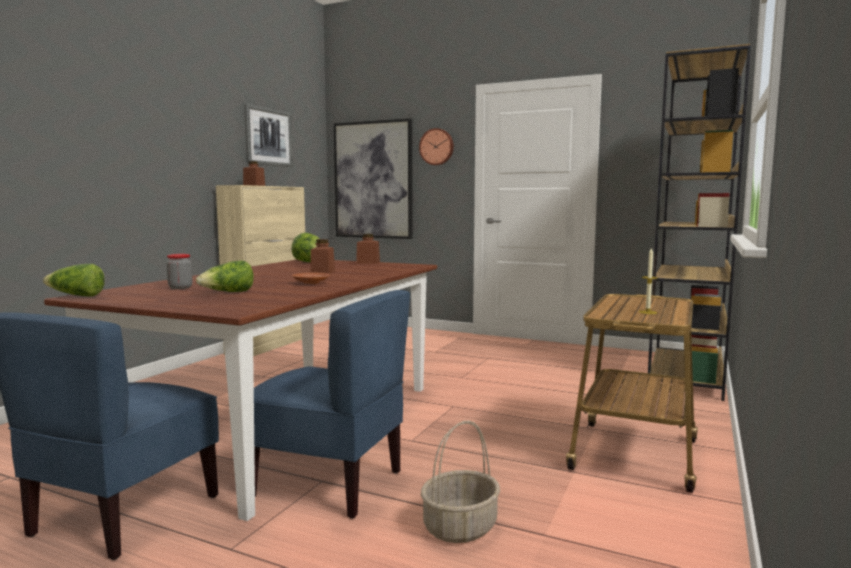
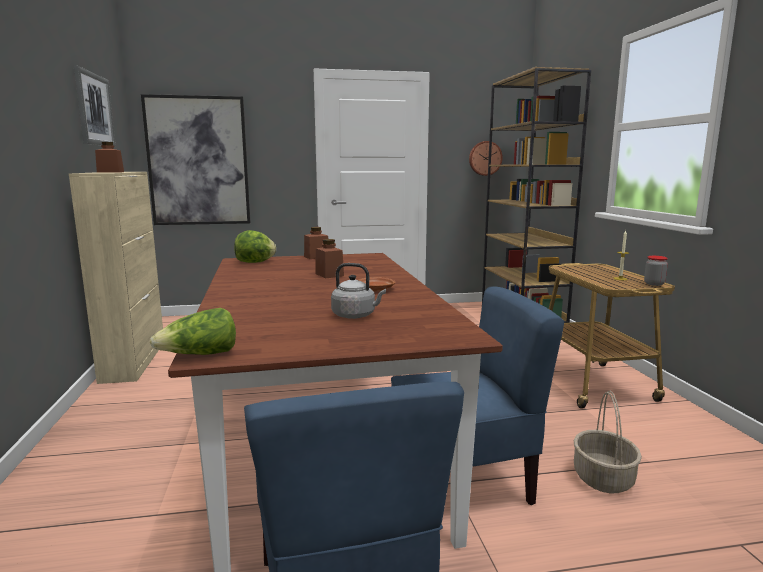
camera: 35 degrees left, 5 degrees up
(180, 287) = (273, 318): jar -> jar (654, 284)
(228, 293) = (356, 316): lettuce -> grey kettle
(437, 147) = (274, 128): wall clock -> wall clock (485, 158)

